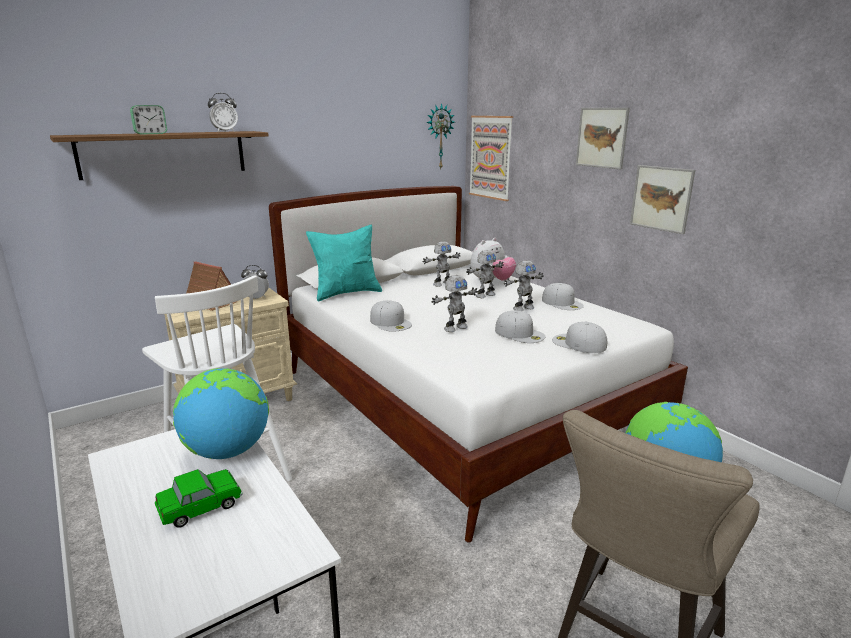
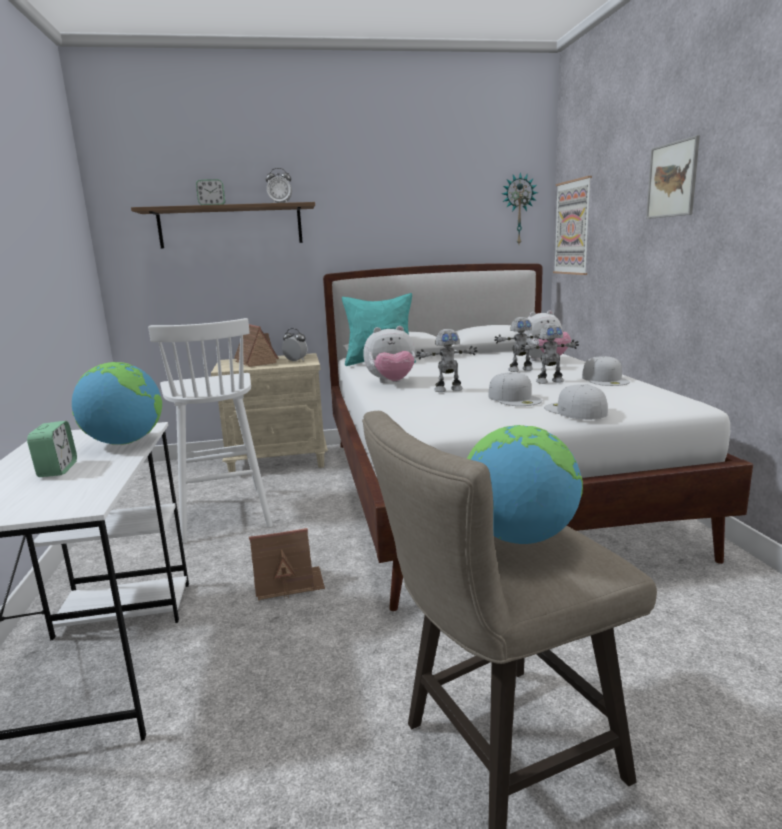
camera: 25 degrees right, 5 degrees down
(200, 507) = (57, 470): toy car -> alarm clock
(356, 538) = (288, 583): none -> toy house
(391, 322) = (392, 383): white cap -> plush toy
(442, 284) = (485, 360): toy robot -> none
(661, 198) = (733, 243): picture -> none

